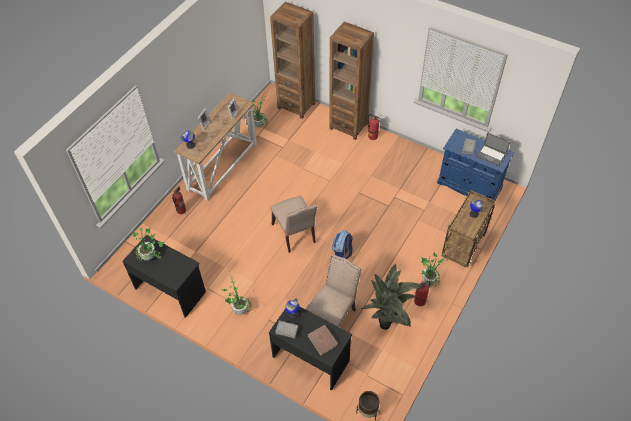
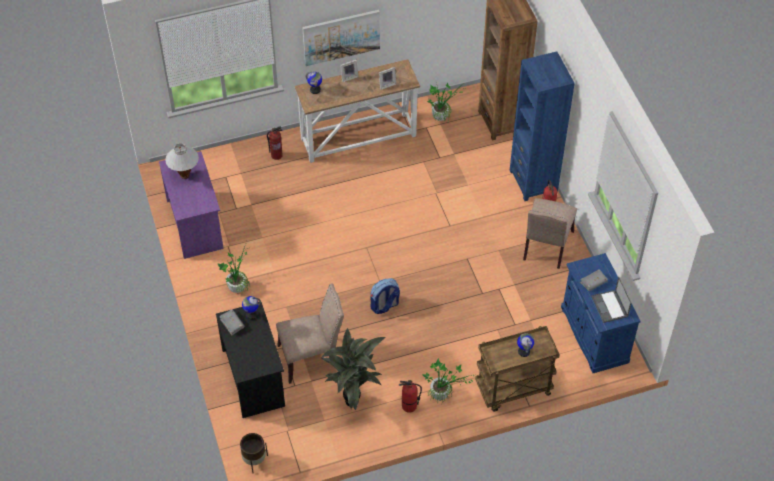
camera: 40 degrees right, 0 degrees up
(151, 257) = (185, 175): potted plant -> white table lamp
(170, 289) = (195, 224): black desk -> purple desk
(186, 98) = (341, 37): none -> picture
(295, 234) = (359, 255): beige chair -> beige chair (546, 247)
(323, 340) = (253, 356): brown book -> none
(348, 126) = (533, 181): brown bookcase -> blue bookcase

